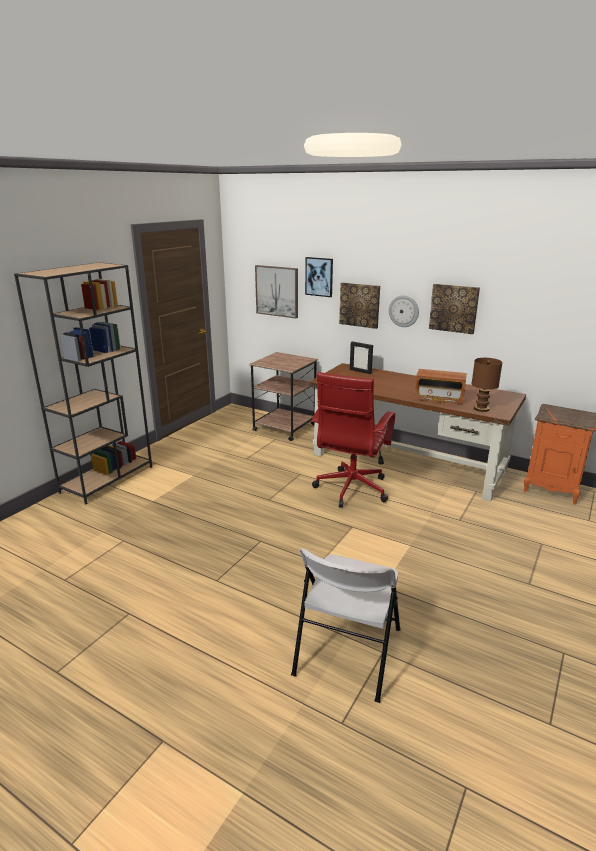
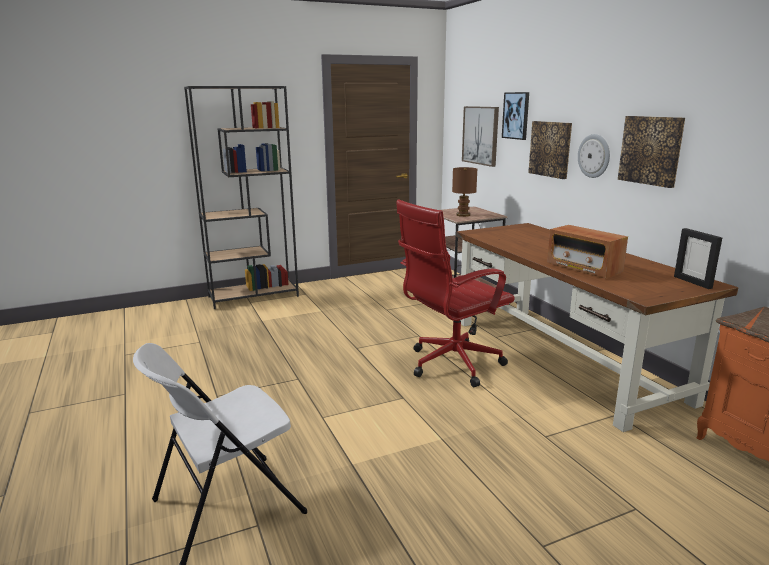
camera: 35 degrees right, 5 degrees down
(360, 371) = (534, 231): picture frame -> picture frame (693, 282)
(481, 409) = (626, 288): brown table lamp -> brown table lamp (463, 215)

